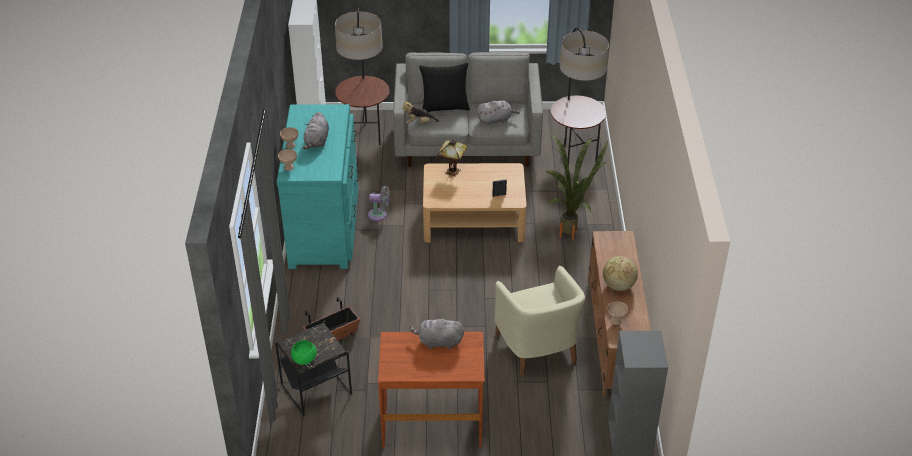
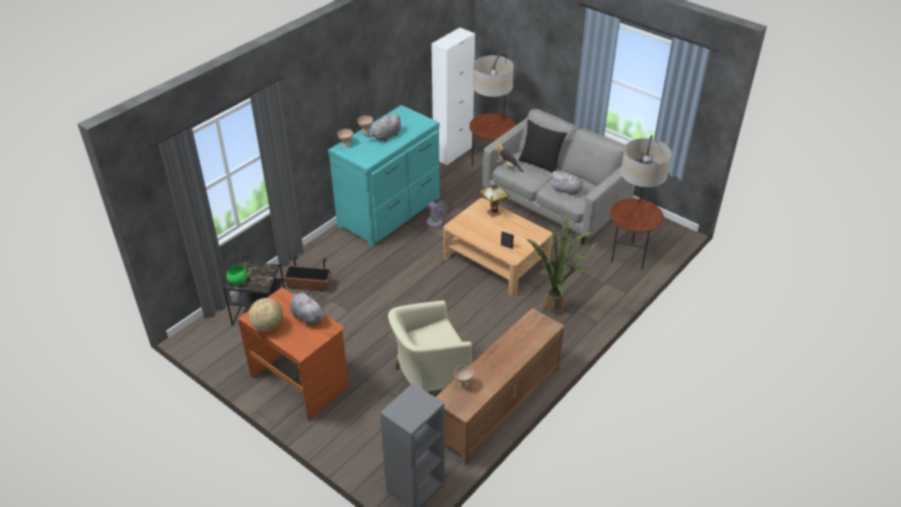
camera: 40 degrees right, 0 degrees up
(537, 348) = (429, 378): beige armchair -> beige armchair turned 45 degrees clockwise
(618, 286) = (499, 359): globe -> globe (268, 326)

